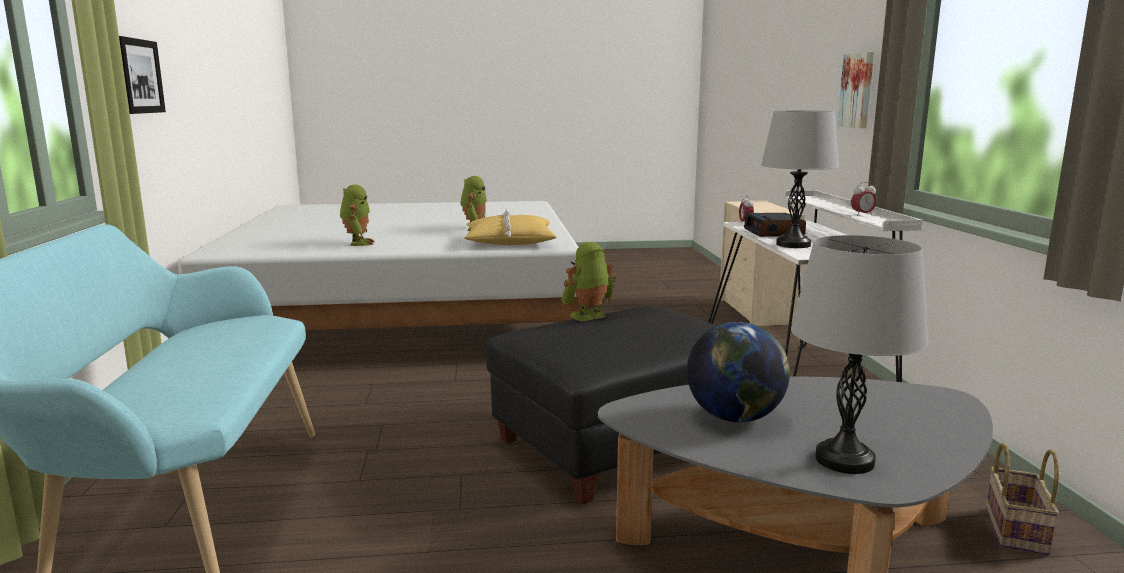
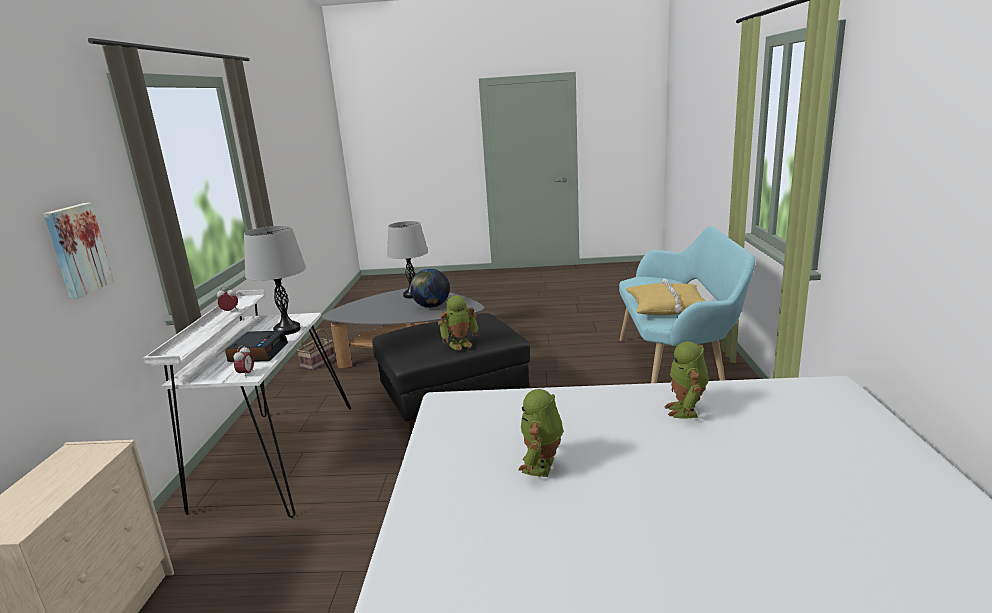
camera: 170 degrees left, 5 degrees up
(138, 76) = (890, 186): picture -> none
(509, 241) = (497, 412): yellow pillow -> yellow pillow (667, 307)

